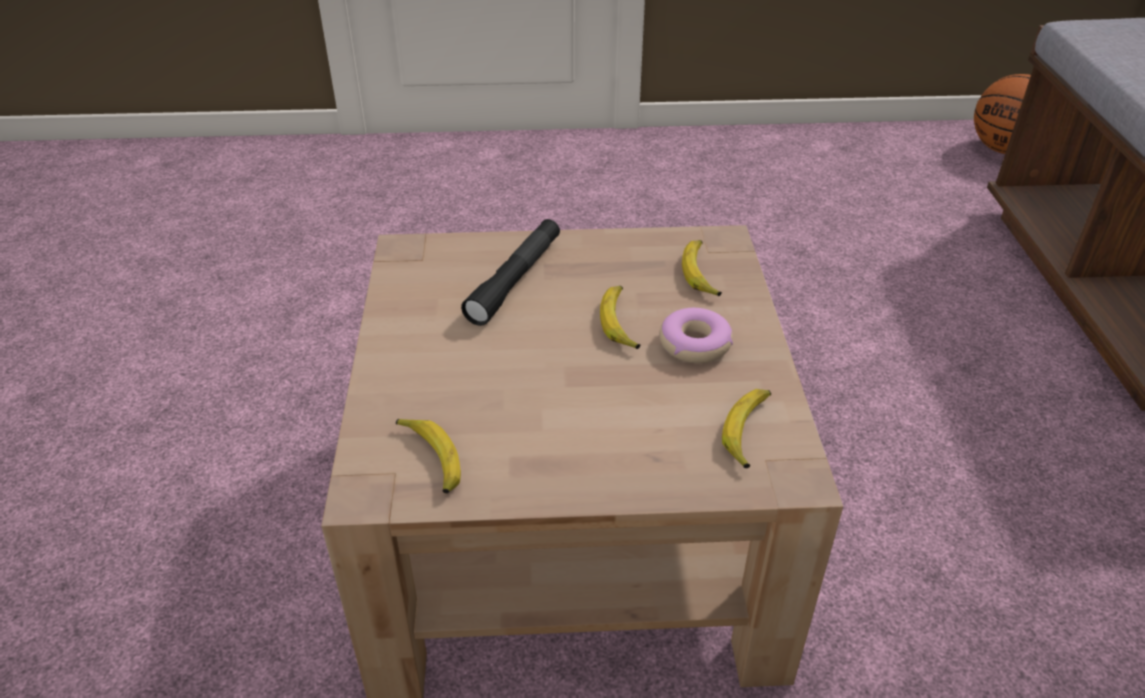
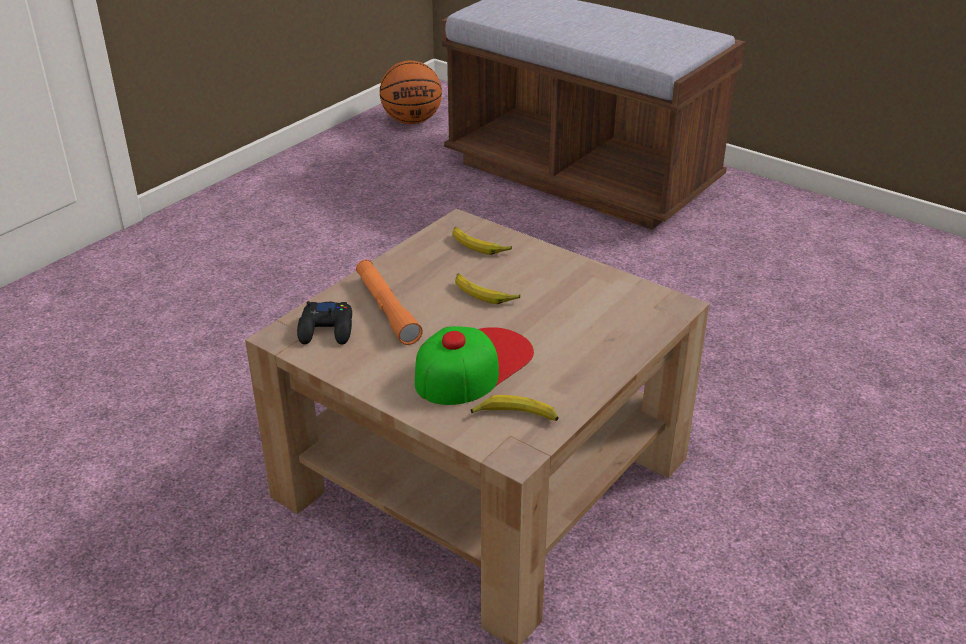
camera: 50 degrees left, 5 degrees down
(441, 266) = (327, 330): none -> black game controller
(487, 382) = (473, 365): none -> cap
(515, 280) = (387, 309): black flashlight -> orange flashlight
(695, 344) = (538, 280): donut -> none
(748, 431) = (627, 301): banana -> none

